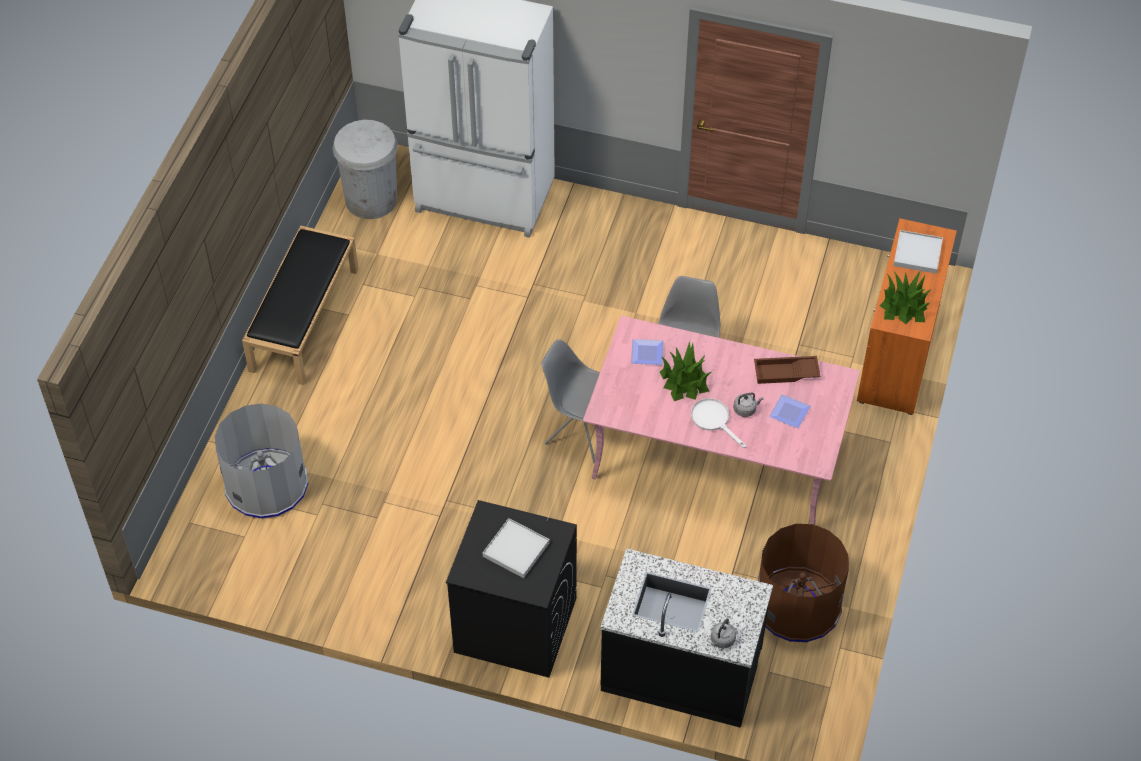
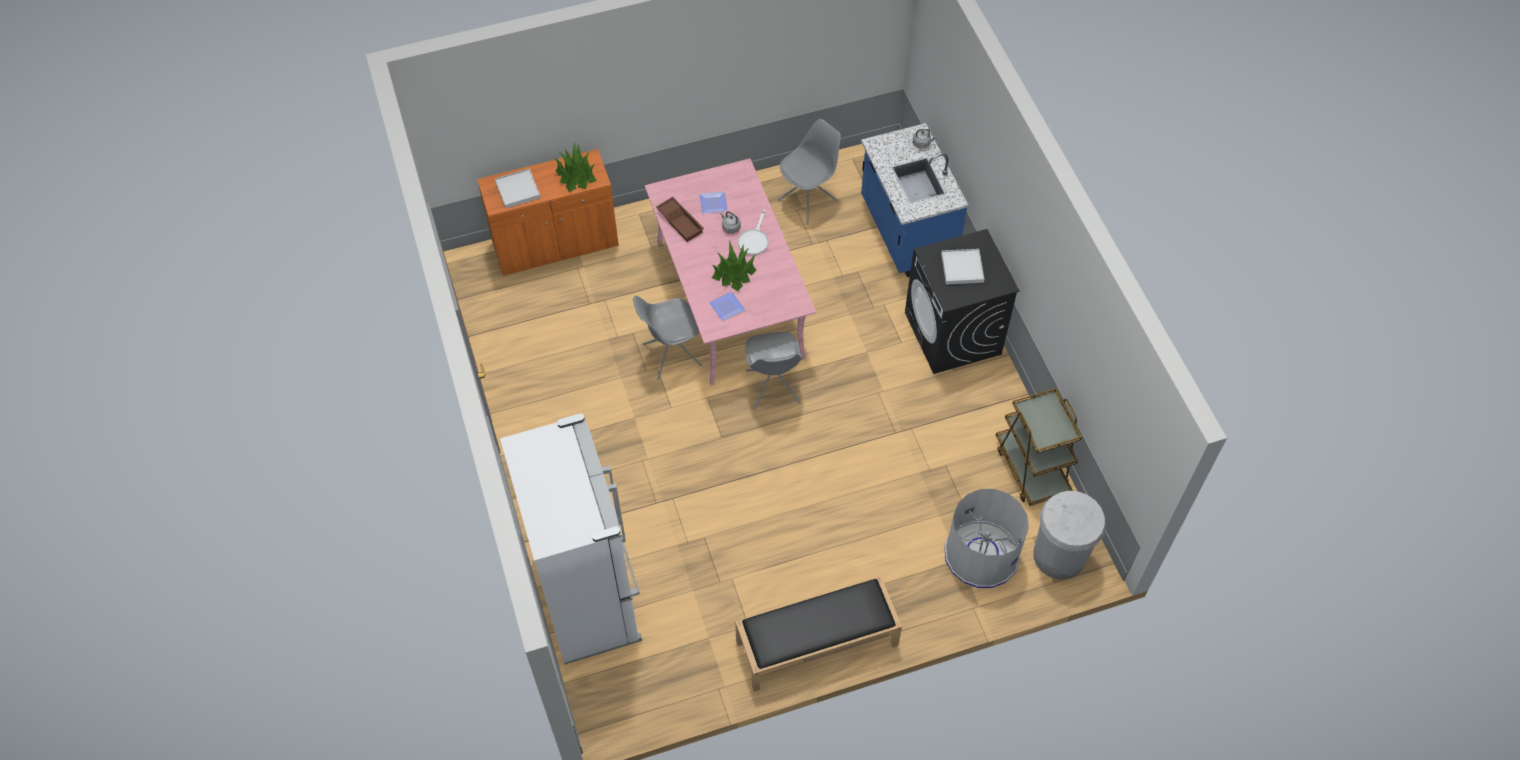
camera: 125 degrees left, 5 degrees up
(309, 586) = (1031, 468): none -> brown cart
(371, 199) = (652, 686): white trash can -> white trash can (1059, 556)
(681, 671) = (906, 232): black counter -> blue counter
(797, 605) = (808, 200): brown trash can -> grey chair

